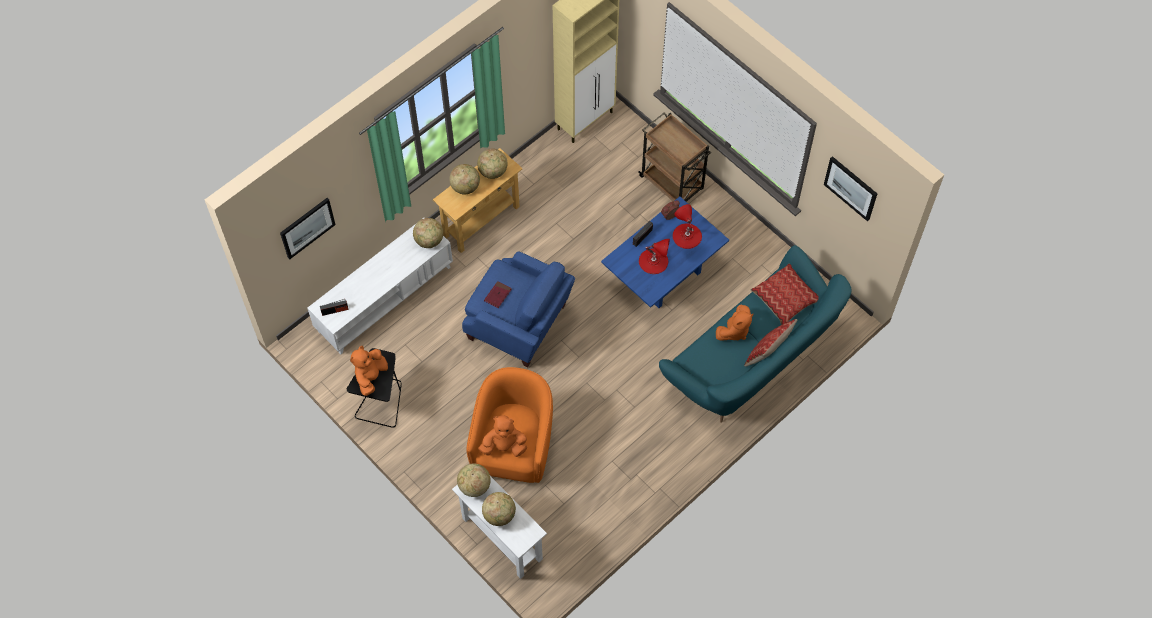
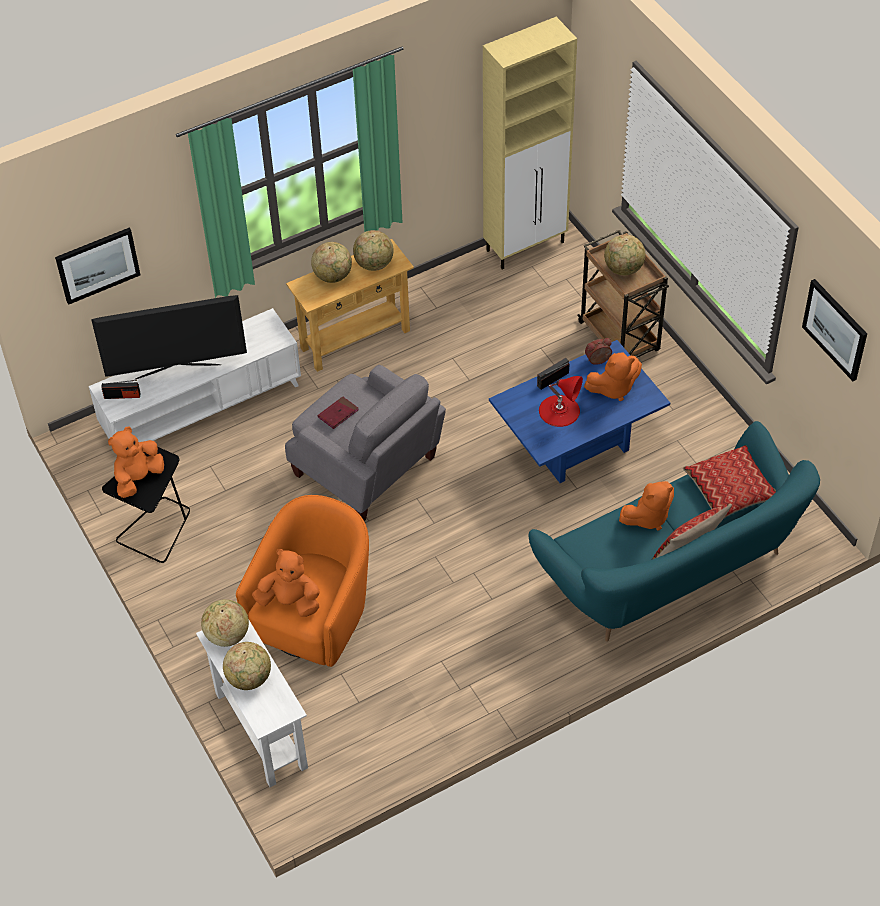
camera: 15 degrees right, 10 degrees down
(369, 282) = (177, 371): none -> television
(429, 240) = (270, 336): globe -> globe (623, 269)
(520, 324) = (368, 468): blue armchair -> grey armchair
(687, 236) = (613, 388): red table lamp -> orange plush toy

